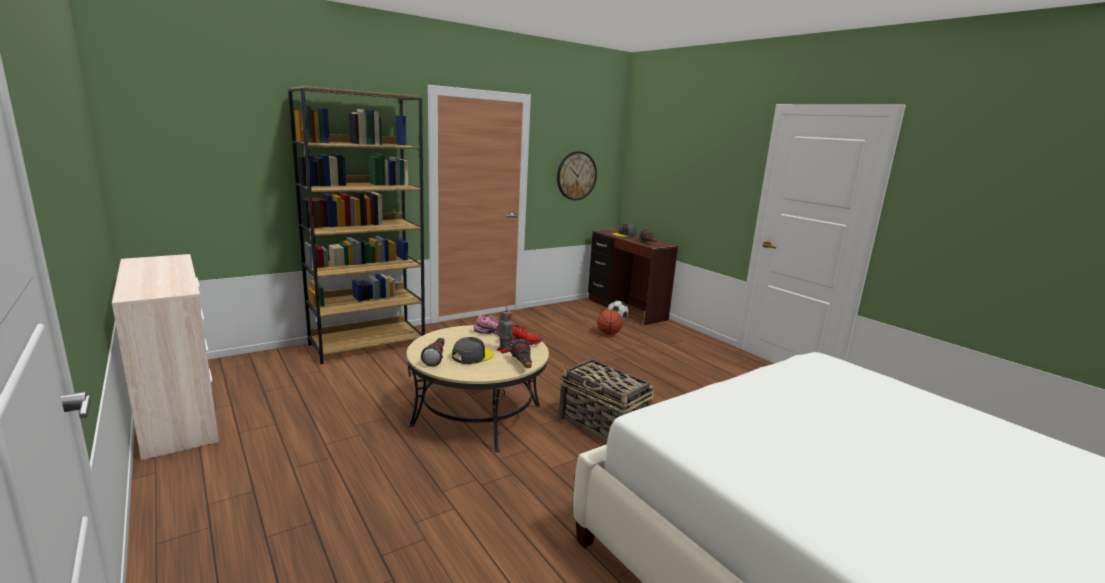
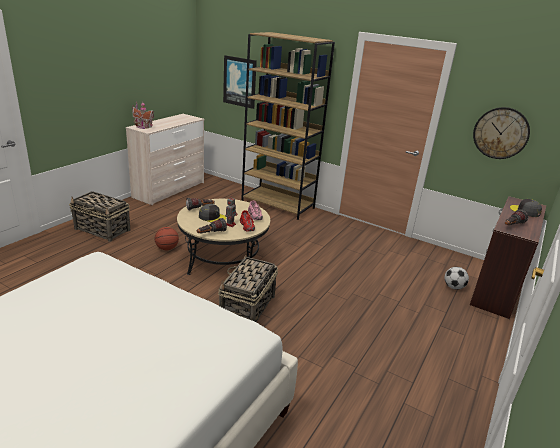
camera: 65 degrees right, 10 degrees up
(146, 291) = (143, 127): none -> toy house
(231, 176) = (240, 82): none -> picture
(248, 519) = (103, 230): none -> basket
(608, 334) = (417, 287): basketball -> basketball (167, 248)

